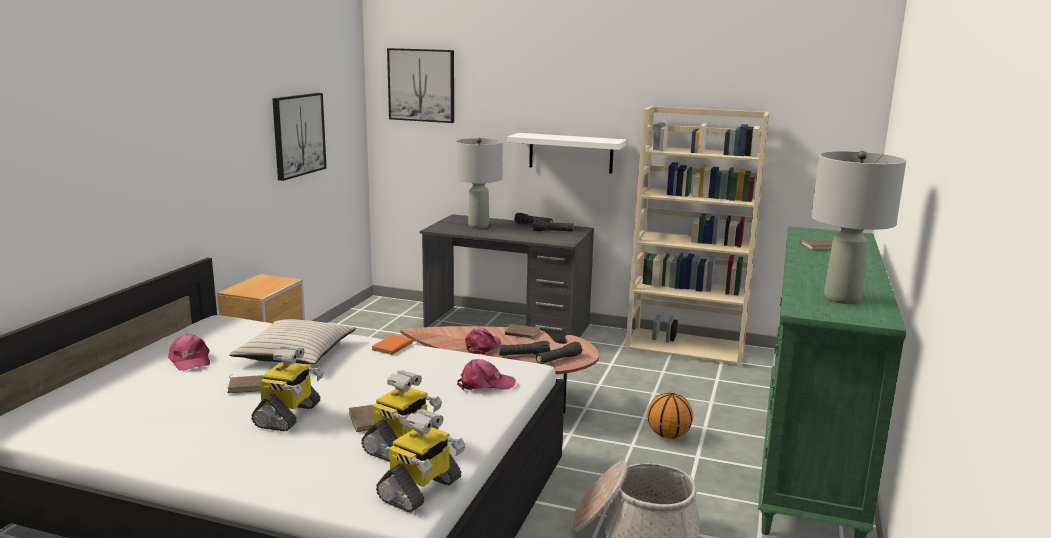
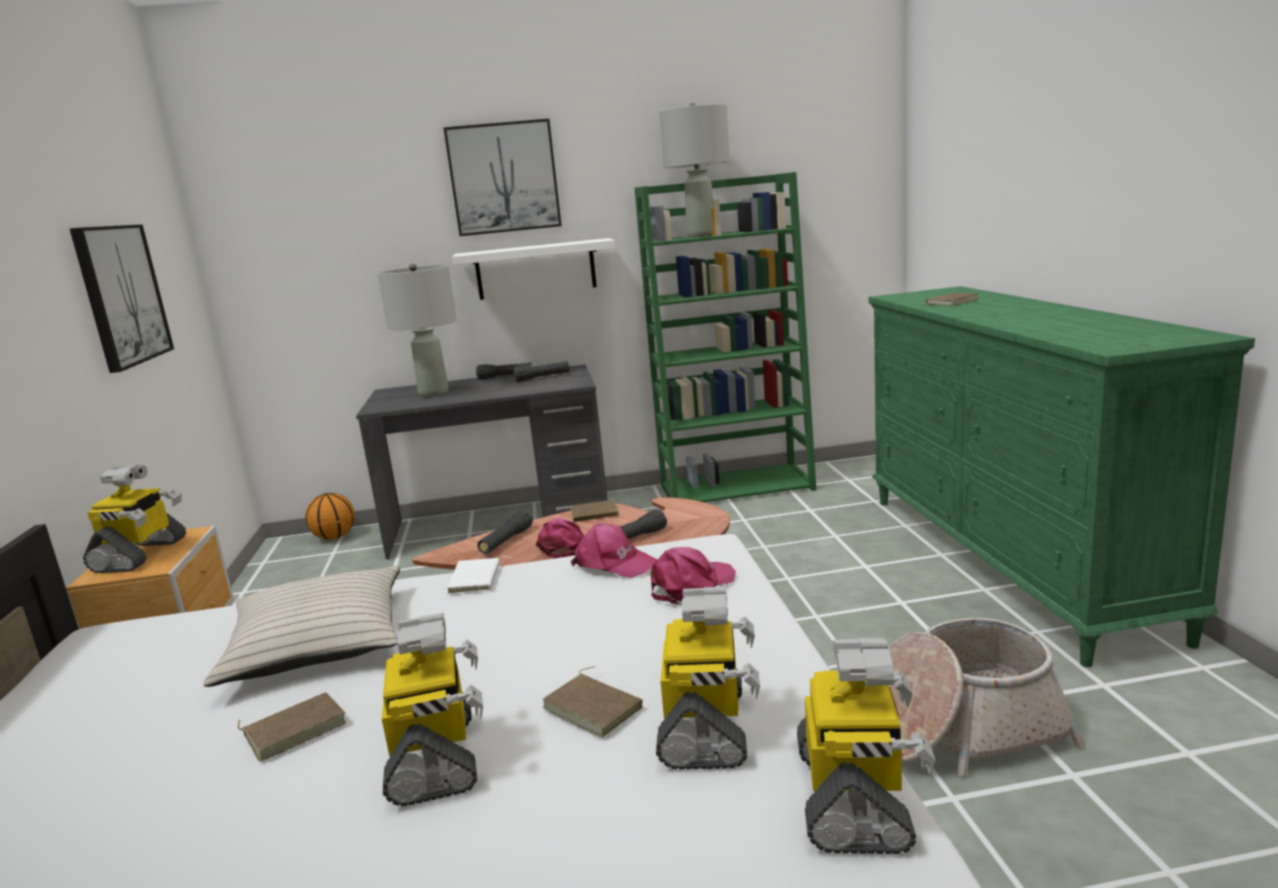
camera: 25 degrees left, 0 degrees up
(189, 360) = (105, 726): pink cap -> pink cap (614, 563)
(258, 285) = (141, 555): none -> toy robot
(393, 347) = (477, 579): orange book -> white book
(421, 85) = (289, 206): picture -> picture (504, 178)
(558, 360) = (684, 531): black flashlight -> black flashlight (506, 541)
(668, 435) = (840, 589): basketball -> basketball (335, 537)
(687, 348) = (737, 487): beige bookcase -> green bookcase
(843, 298) = (1111, 330): grey table lamp -> grey table lamp (702, 235)

